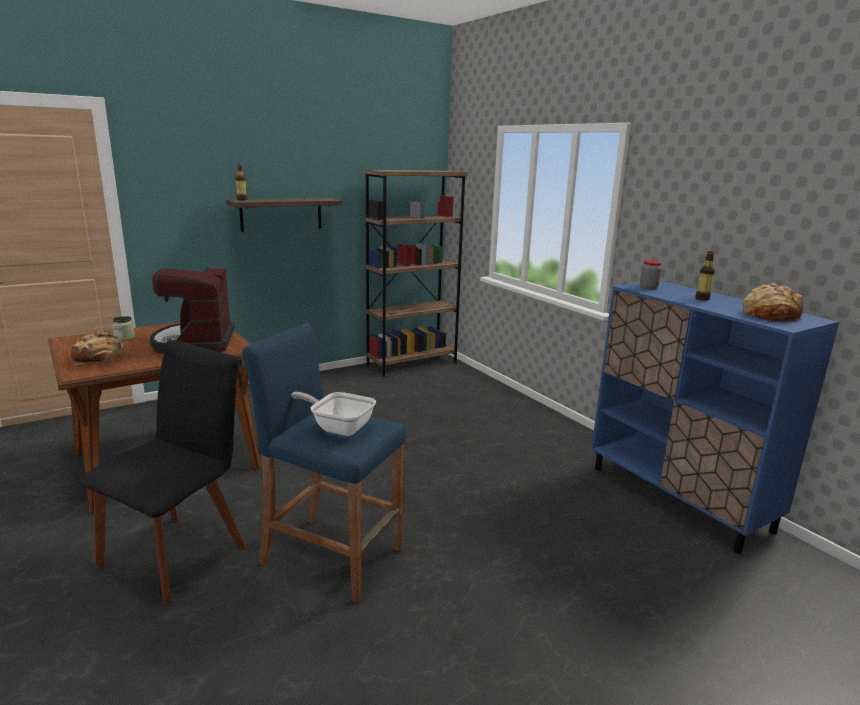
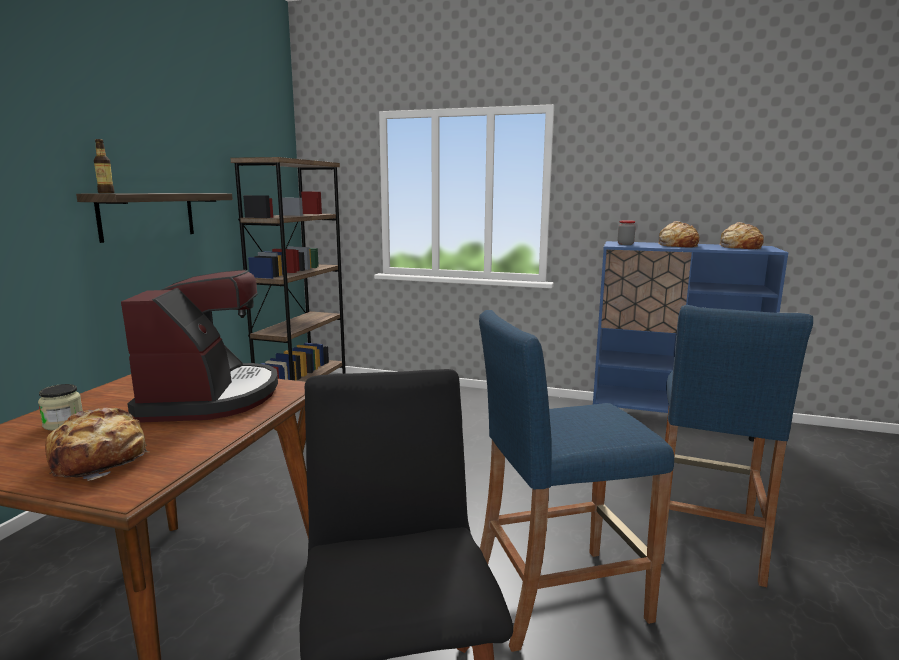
camera: 40 degrees left, 5 degrees down
(195, 342) = (211, 397): coffee machine -> coffee machine turned 135 degrees counterclockwise
(338, 427) = (589, 422): frying pan -> none
(502, 586) = (705, 537): none -> blue stool
(702, 299) = (677, 245): bottle -> bread

